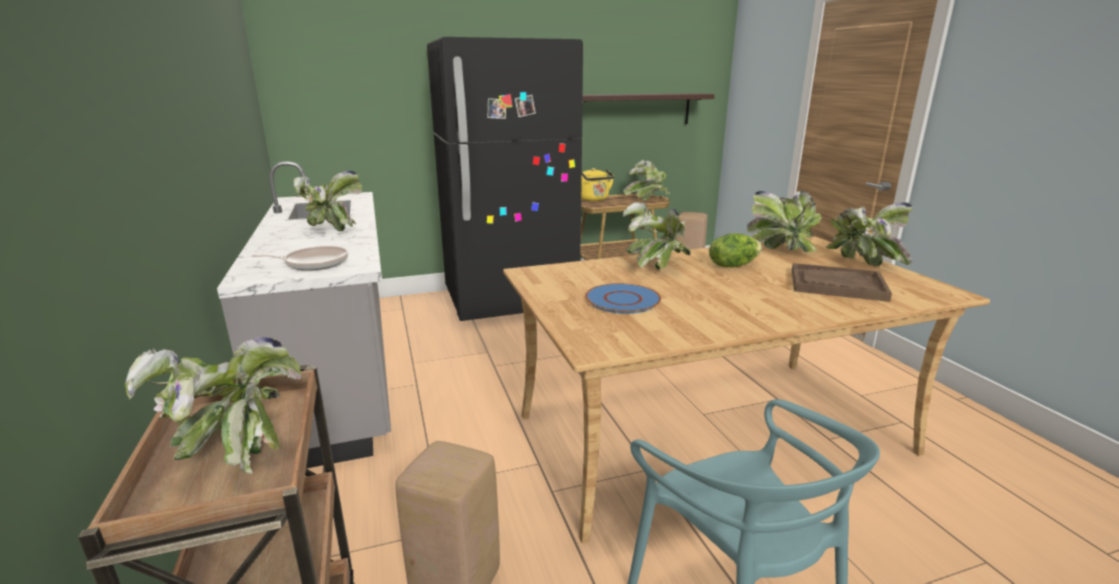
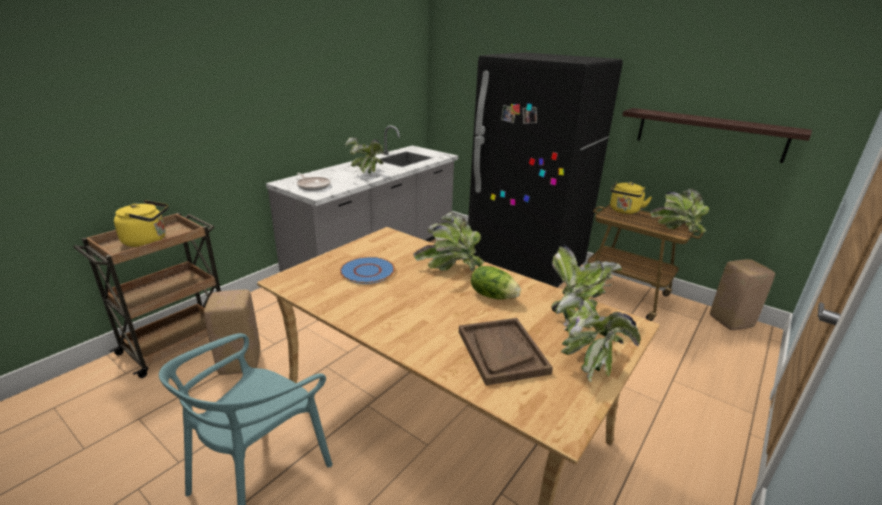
camera: 55 degrees right, 5 degrees up
(237, 449) = (148, 241): potted plant -> yellow kettle

